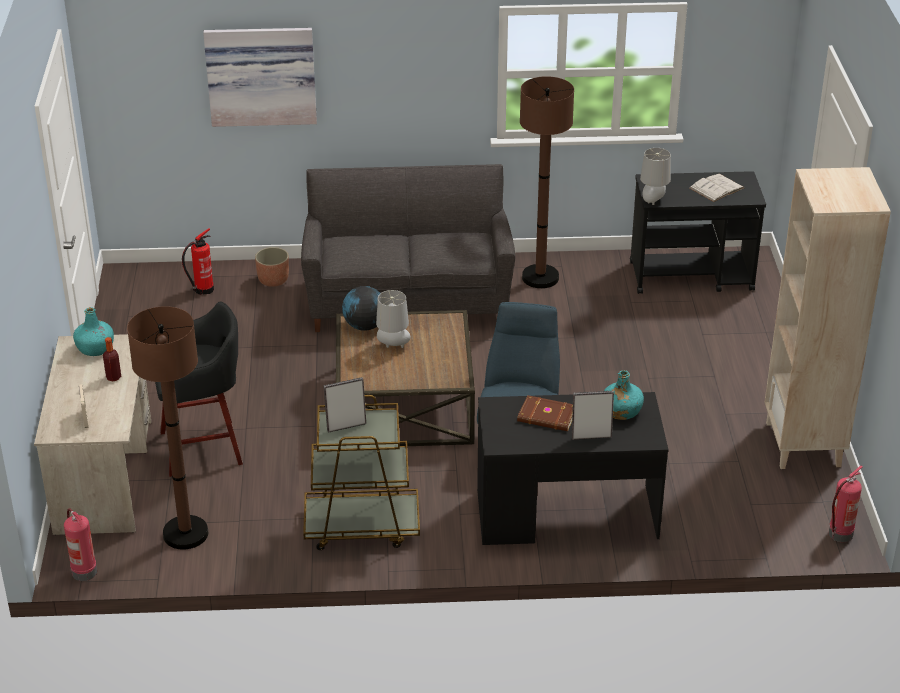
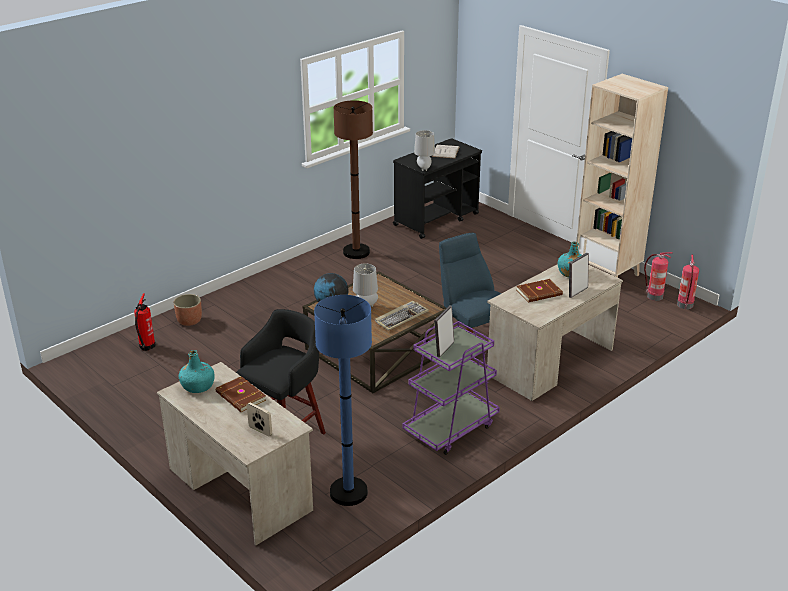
camera: 40 degrees left, 5 degrees down
(83, 571) = (312, 555): fire extinguisher -> fire extinguisher (654, 296)
(113, 377) = (240, 397): bottle -> brown book
(185, 534) = (348, 492): brown floor lamp -> blue floor lamp
(261, 75) = (151, 156): picture -> none
(361, 526) = (450, 428): brown cart -> purple cart
(408, 299) = (294, 295): grey sofa -> none
(413, 374) = (401, 317): none -> keyboard
(566, 514) = (550, 362): black desk -> beige desk

